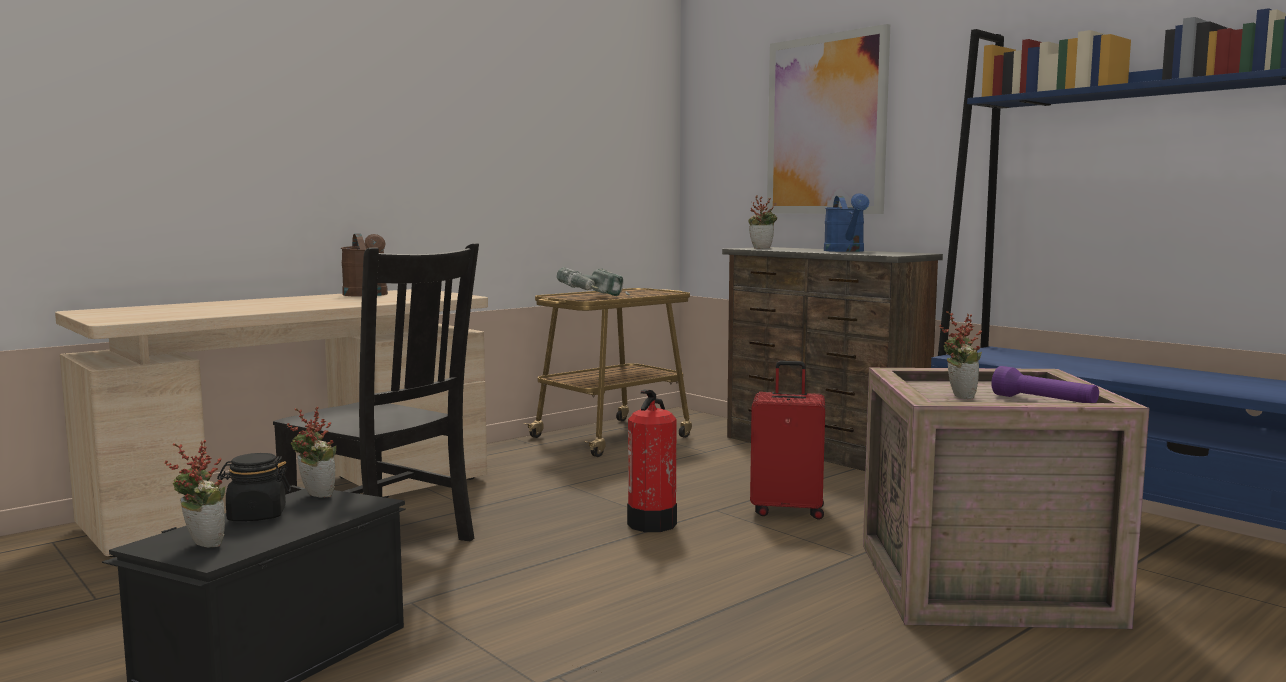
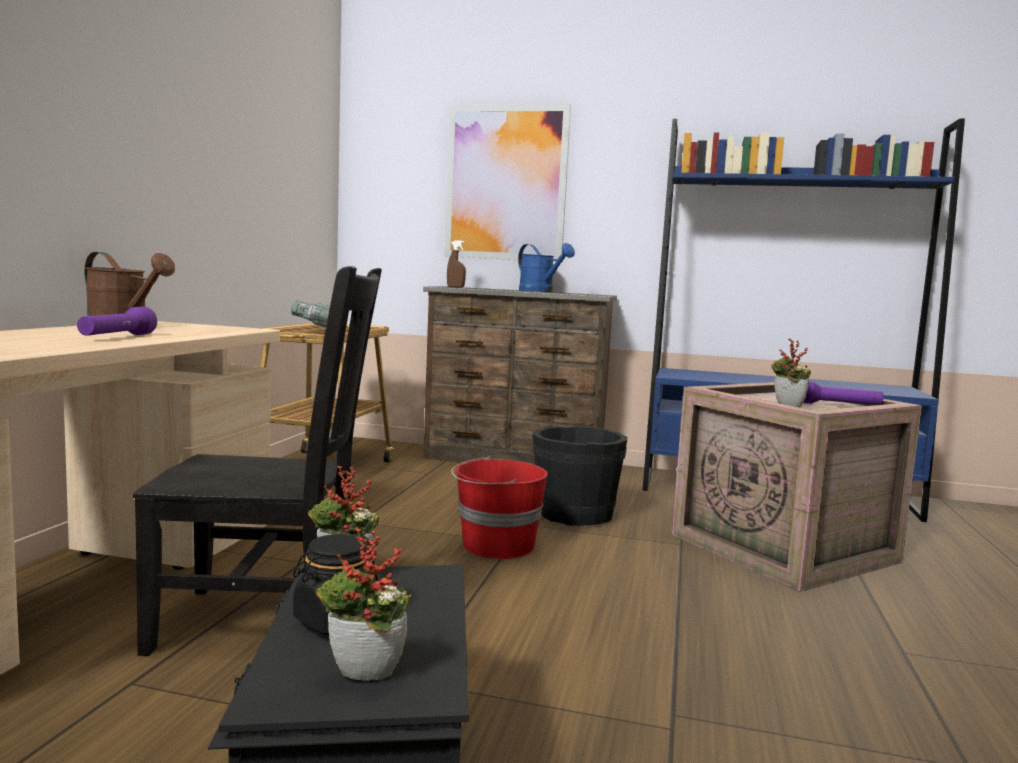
camera: 35 degrees left, 0 degrees up
(323, 303) = (117, 337): none -> purple flashlight
(652, 523) = (496, 546): fire extinguisher -> red bucket
(761, 248) = (455, 287): potted plant -> brown spray bottle
(787, 510) = (575, 515): red suitcase -> black bucket

